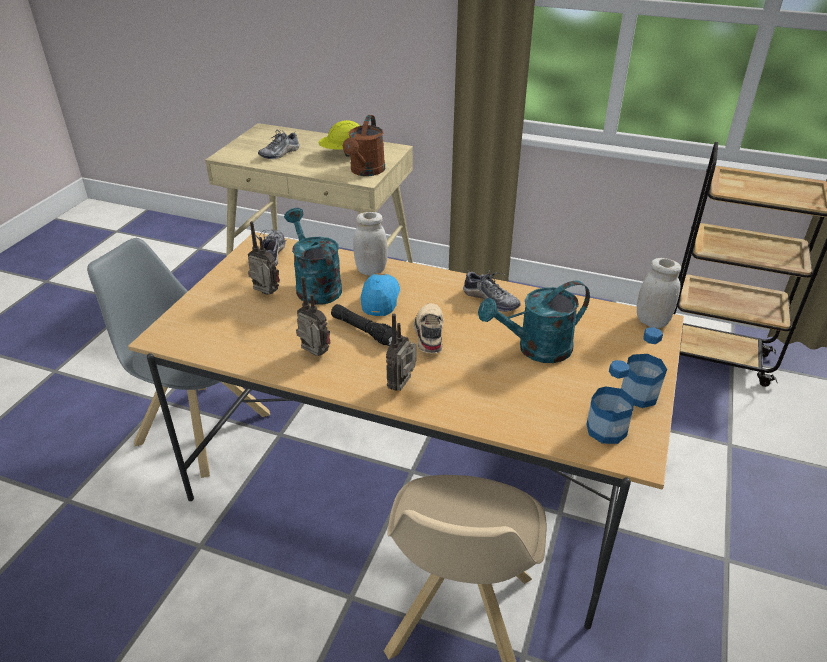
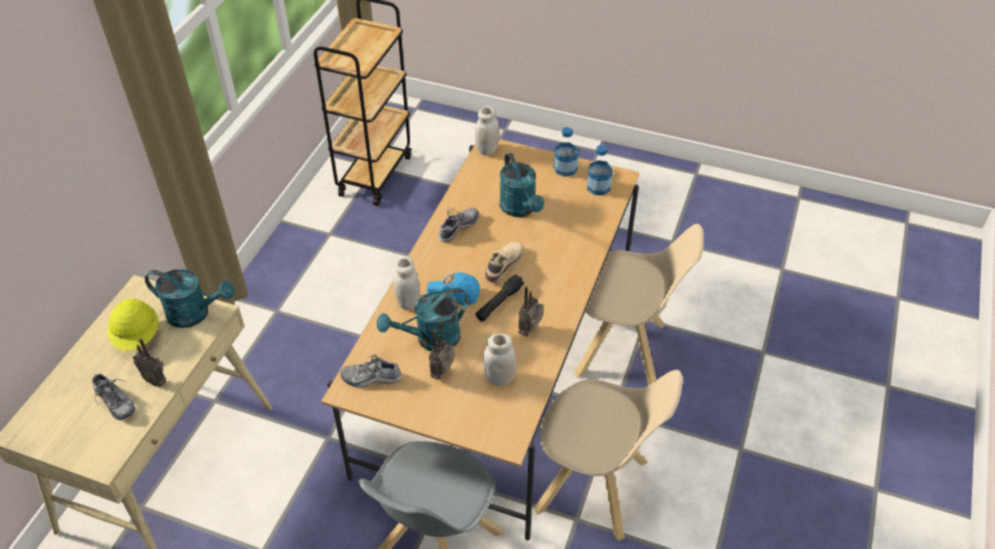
camera: 90 degrees left, 10 degrees up
(238, 567) = (595, 487): none -> beige chair
(250, 331) = (499, 377): none -> white jar
(366, 171) = (195, 314): brown watering can -> turquoise watering can
(403, 386) = (564, 279): radio -> radio (156, 380)
(428, 333) = (502, 265): beige shoe -> beige shoe turned 120 degrees clockwise

